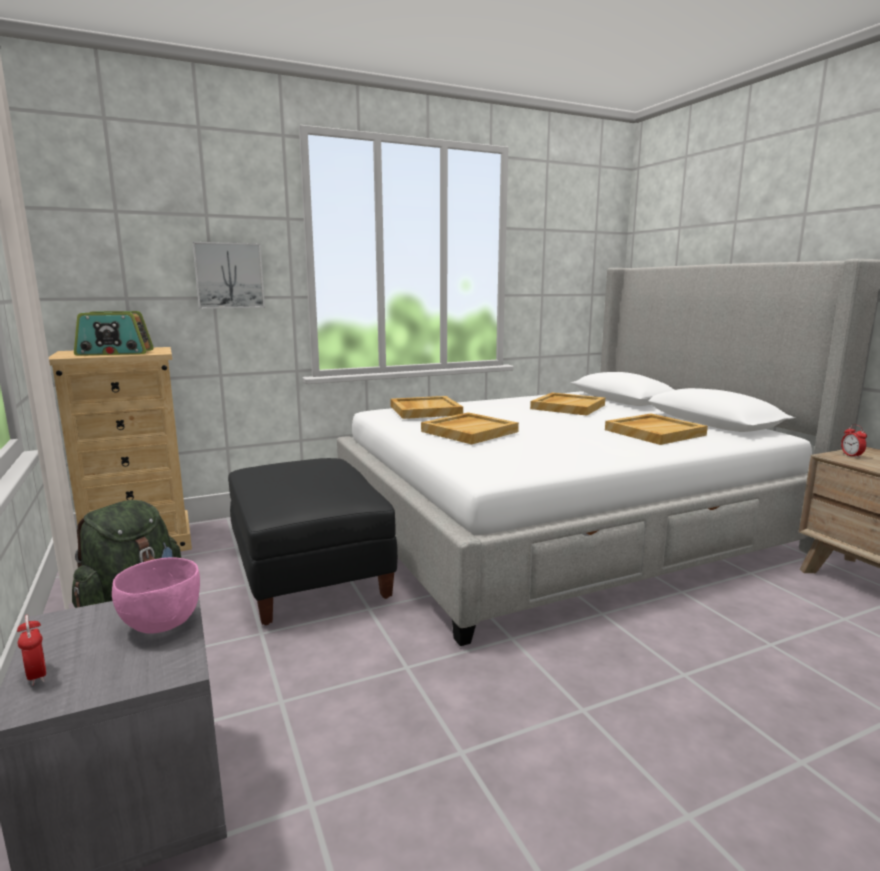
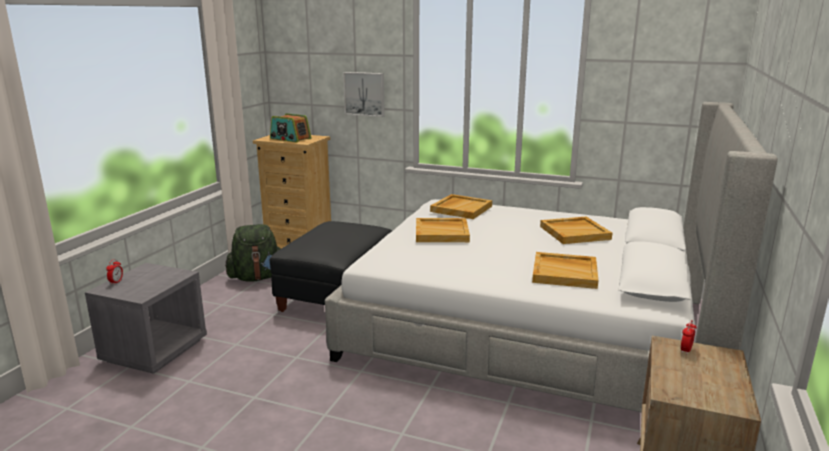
camera: 45 degrees right, 5 degrees up
(161, 624) = (164, 281): pink bowl -> none

